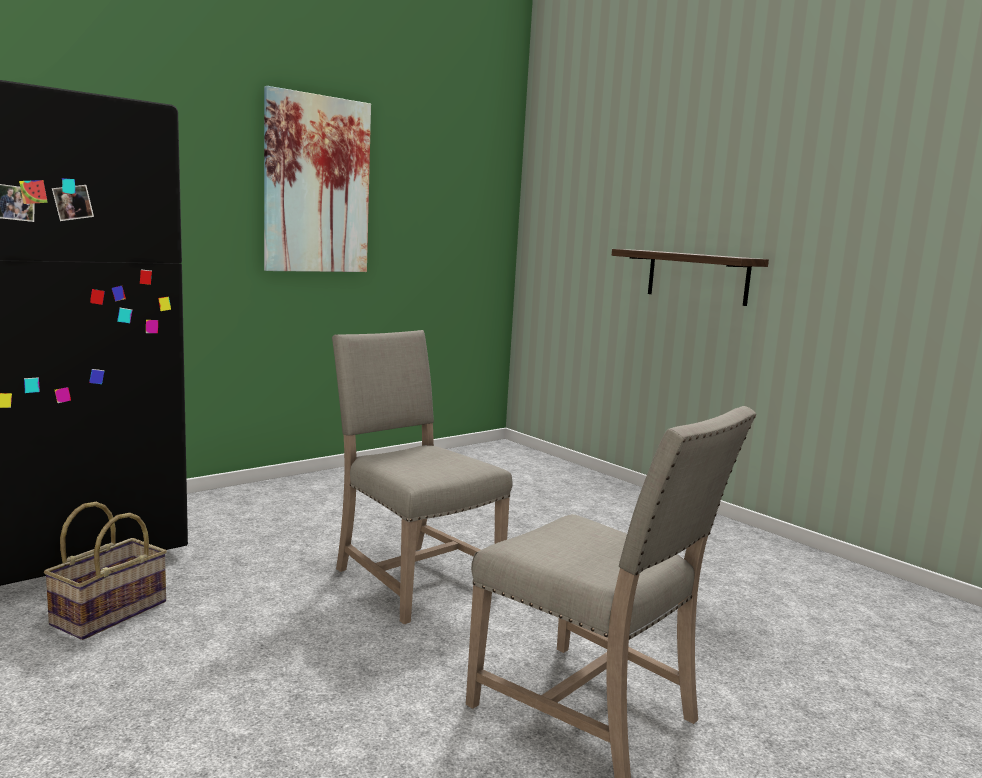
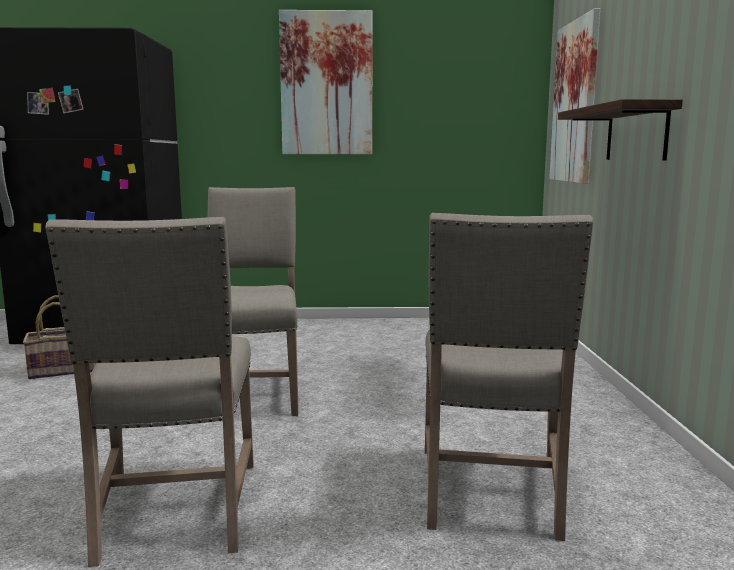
camera: 40 degrees right, 0 degrees up
(581, 231) = (575, 102): none -> picture
(750, 607) = (491, 493): none -> beige chair

